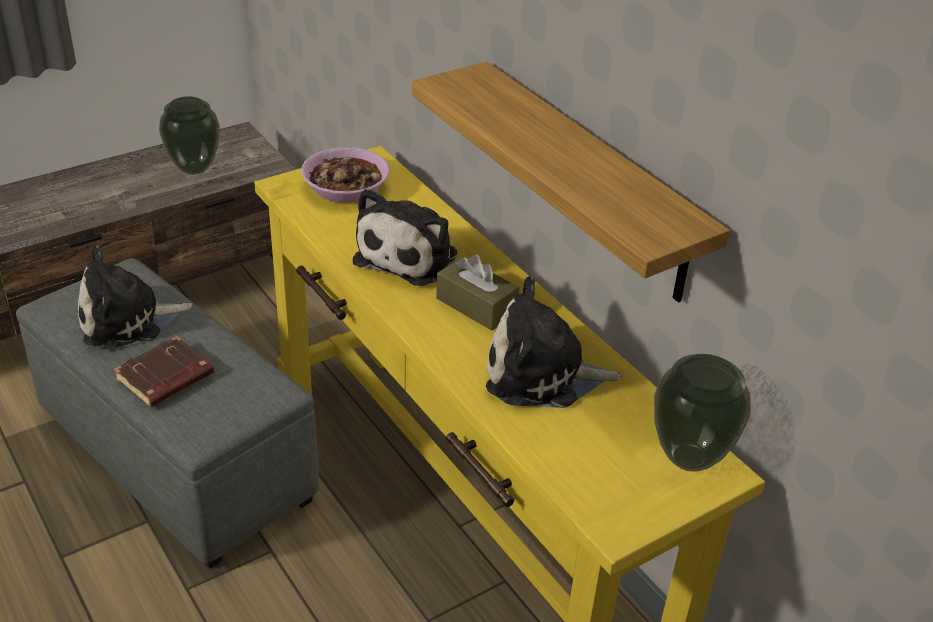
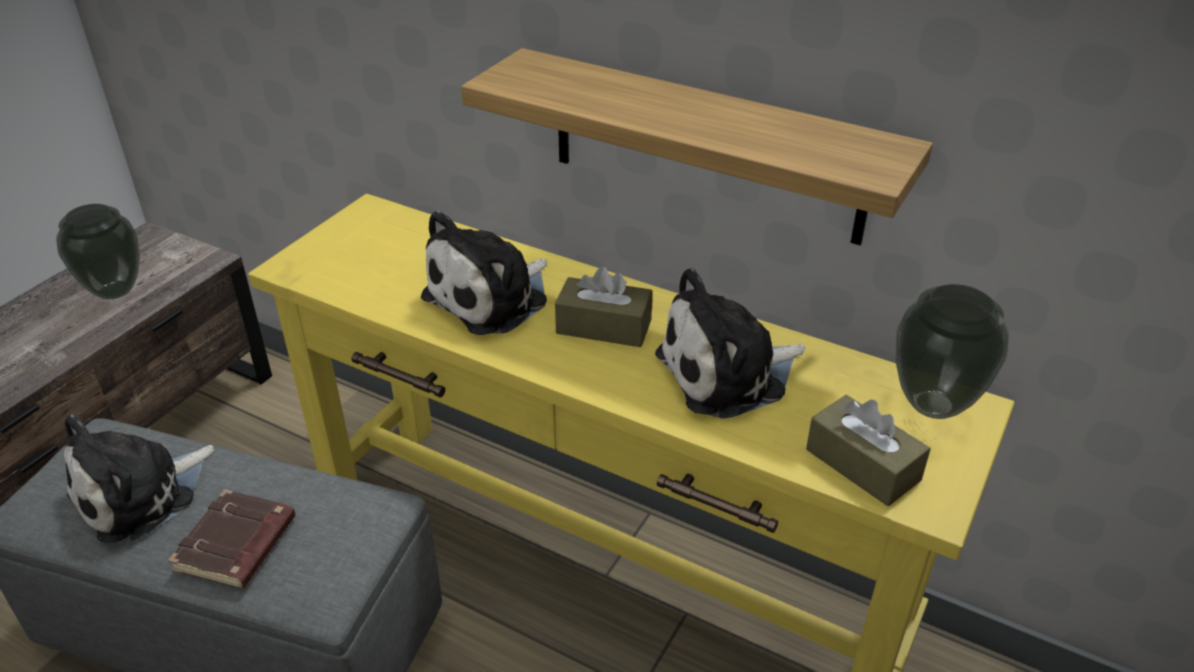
camera: 25 degrees left, 0 degrees up
(346, 188) = (363, 248): bowl -> none
(410, 256) = (492, 298): plush toy -> plush toy turned 45 degrees clockwise
(588, 477) = (862, 465): none -> brown tissue box

